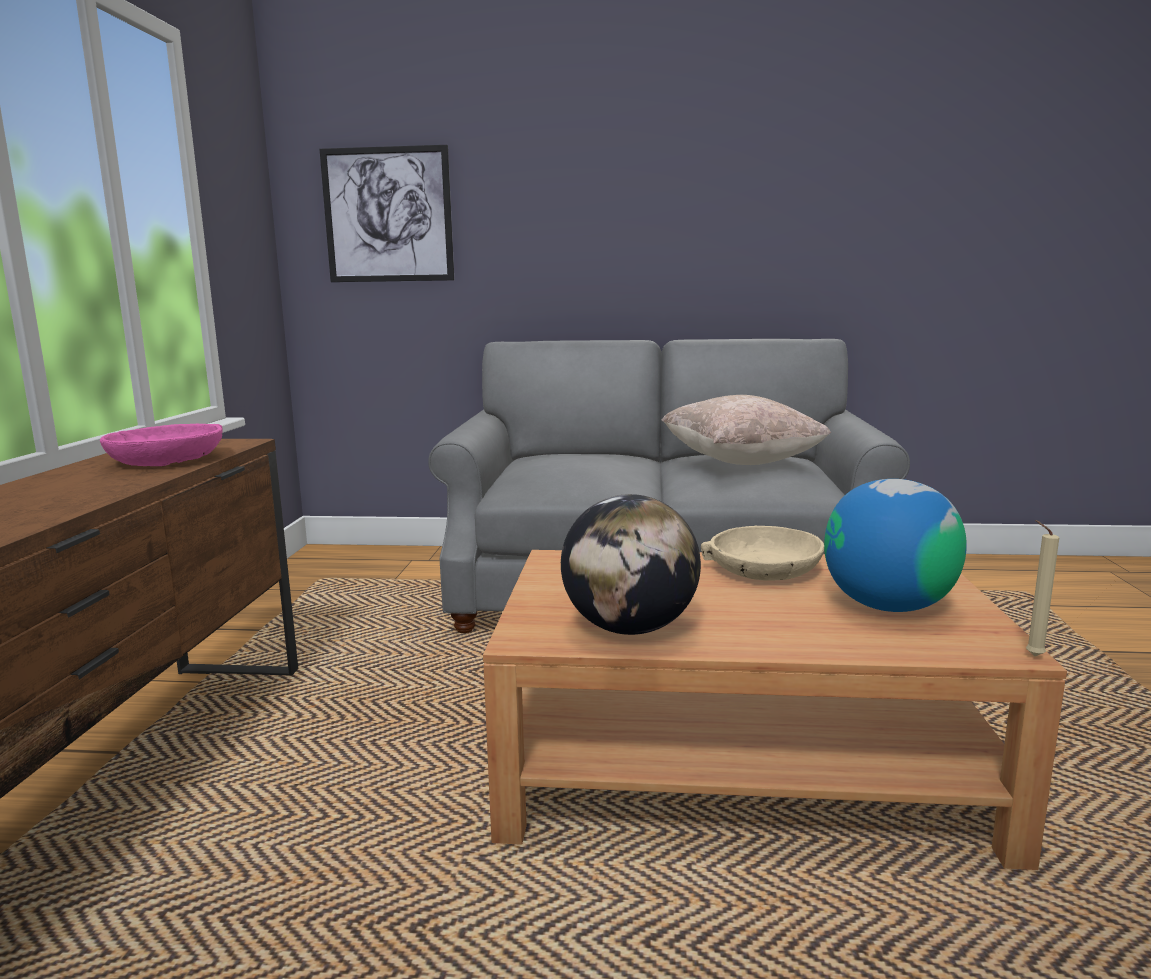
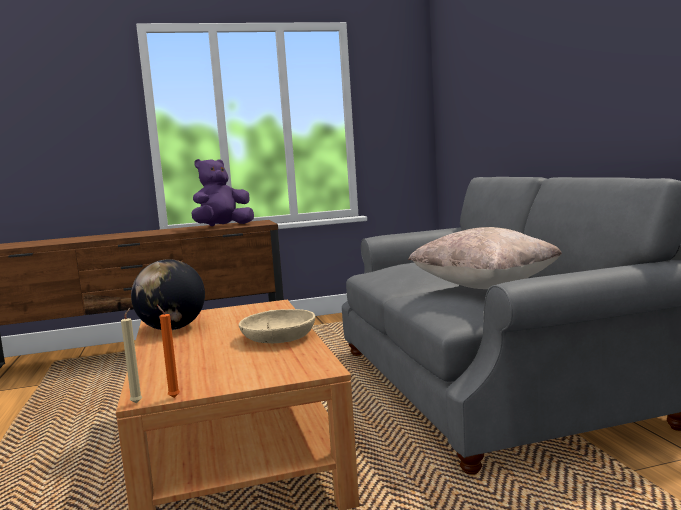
camera: 70 degrees right, 5 degrees down
(166, 460) = (222, 226): pink bowl -> purple plush toy
(388, 215) = (464, 93): picture -> none
(888, 606) = (220, 367): globe -> none
(1012, 635) = (173, 397): none -> orange candle

